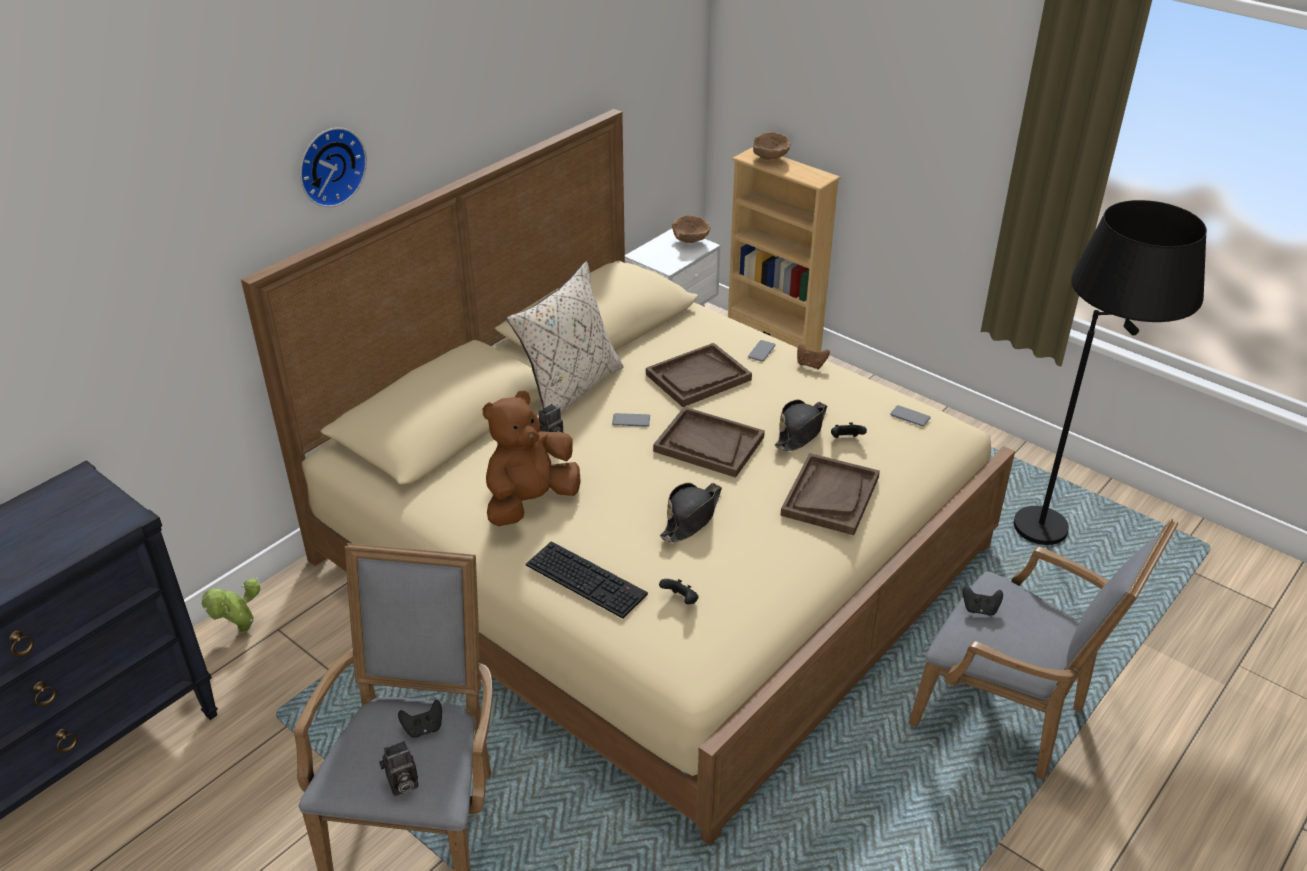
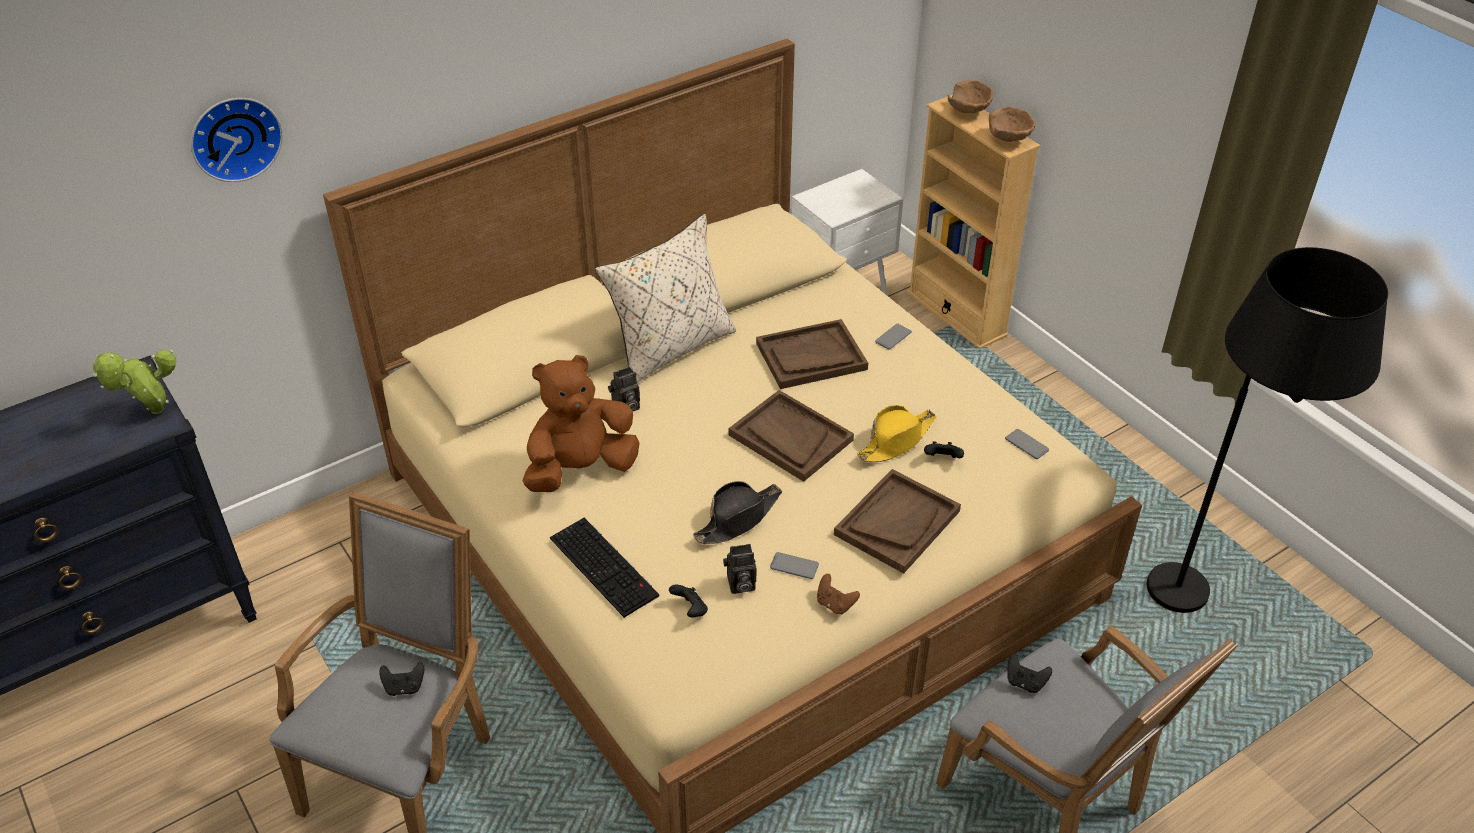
camera: 15 degrees right, 5 degrees up
(241, 632) = (305, 538): potted plant -> potted plant (153, 413)
(329, 165) = (431, 84): wall clock -> wall clock (234, 136)
(401, 784) = (363, 741): camera -> camera (739, 585)
(631, 421) = (719, 395): phone -> phone (794, 566)
(691, 241) = (873, 189): brown bowl -> brown bowl (1009, 139)
(801, 431) = (896, 441): black hat -> yellow hat
(810, 365) = (941, 362): brown game controller -> brown game controller (835, 604)

